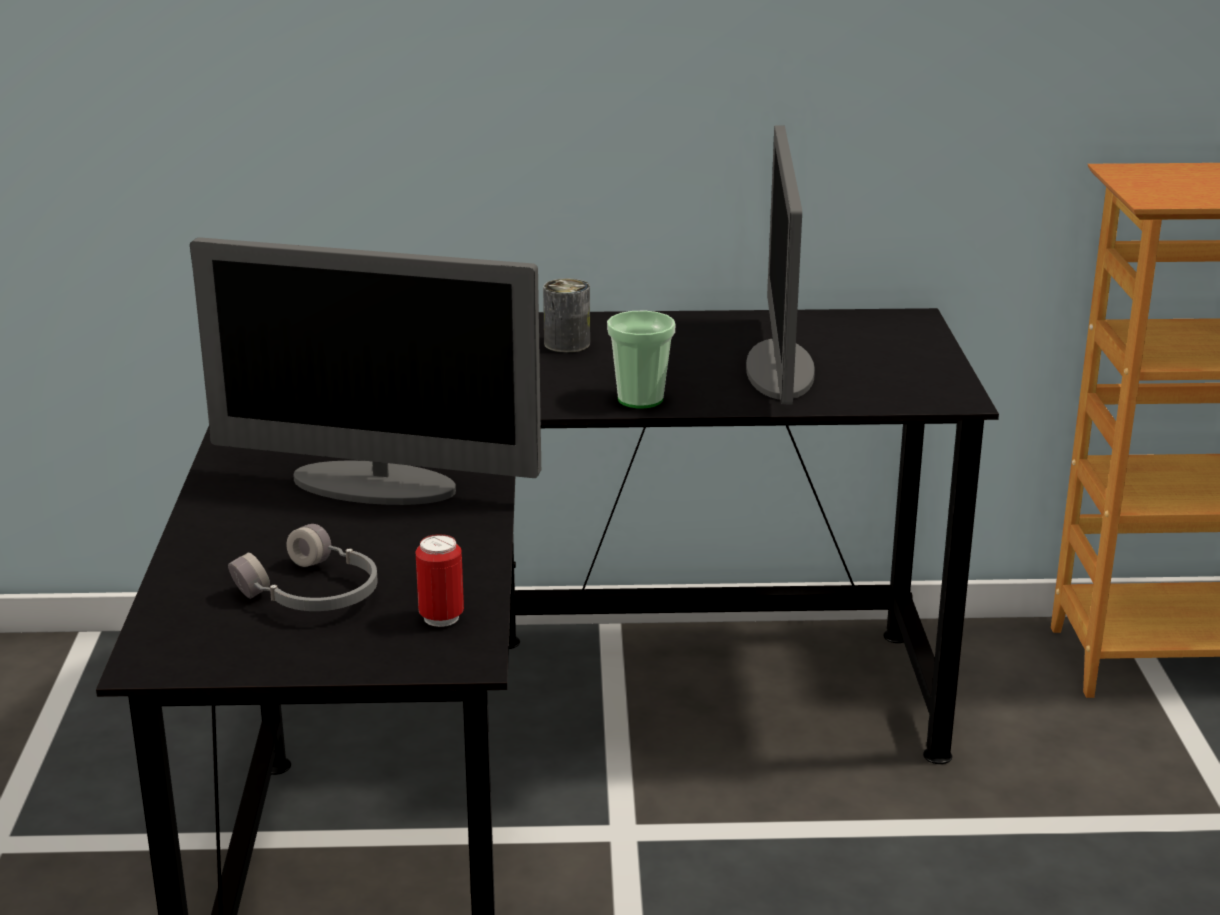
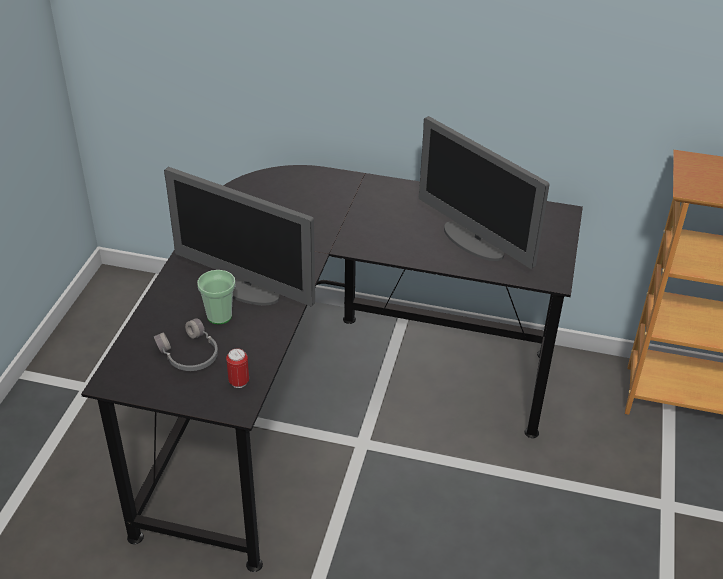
camera: 15 degrees right, 15 degrees up
(567, 344) = (376, 202): can -> none
(640, 399) = (394, 250): cup -> cup (219, 316)
(780, 371) = (474, 242): monitor -> monitor turned 60 degrees counterclockwise

